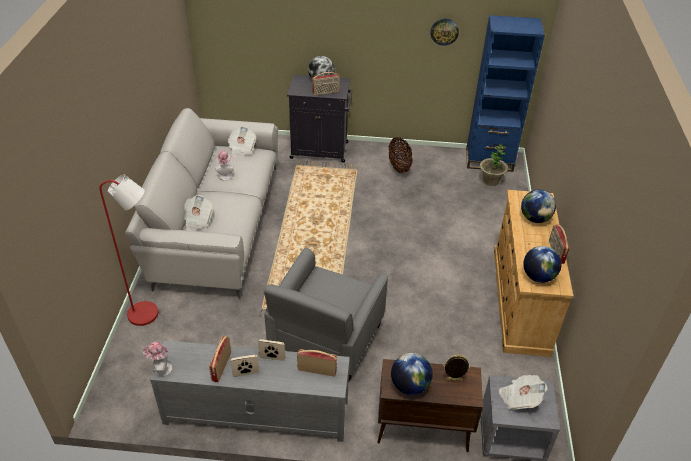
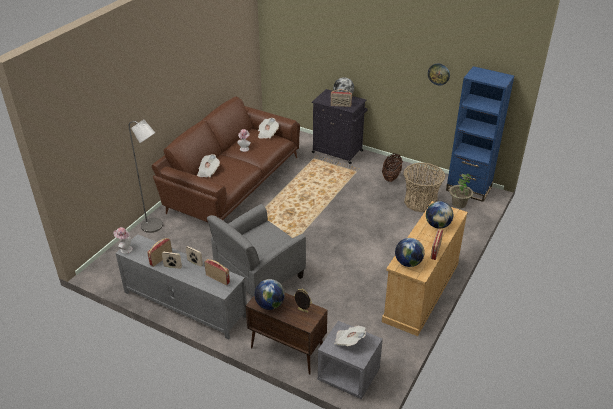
camera: 25 degrees right, 5 degrees down
(149, 314) = (155, 227): red floor lamp -> grey floor lamp
(216, 223) = (232, 183): grey sofa -> brown sofa
(449, 189) = (420, 202): none -> basket

